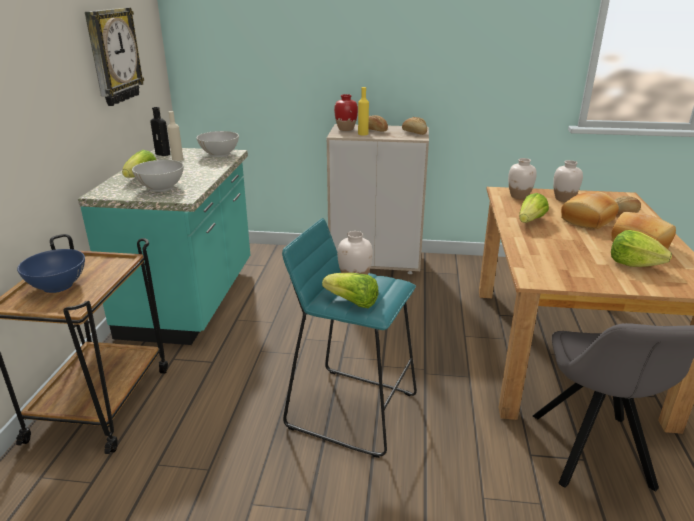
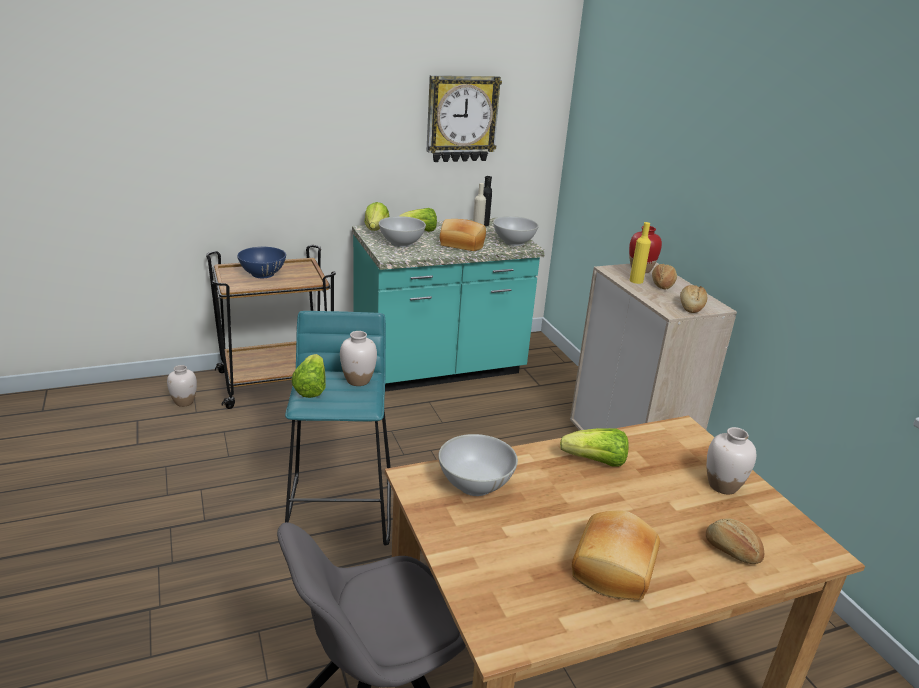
camera: 60 degrees right, 0 degrees up
(519, 196) = (682, 445): white vase -> white vase (184, 402)
(547, 261) = (475, 484): none -> white bowl
(588, 220) = (656, 514): bread -> bread (461, 245)
(633, 264) = (528, 561): lettuce -> lettuce (375, 229)

